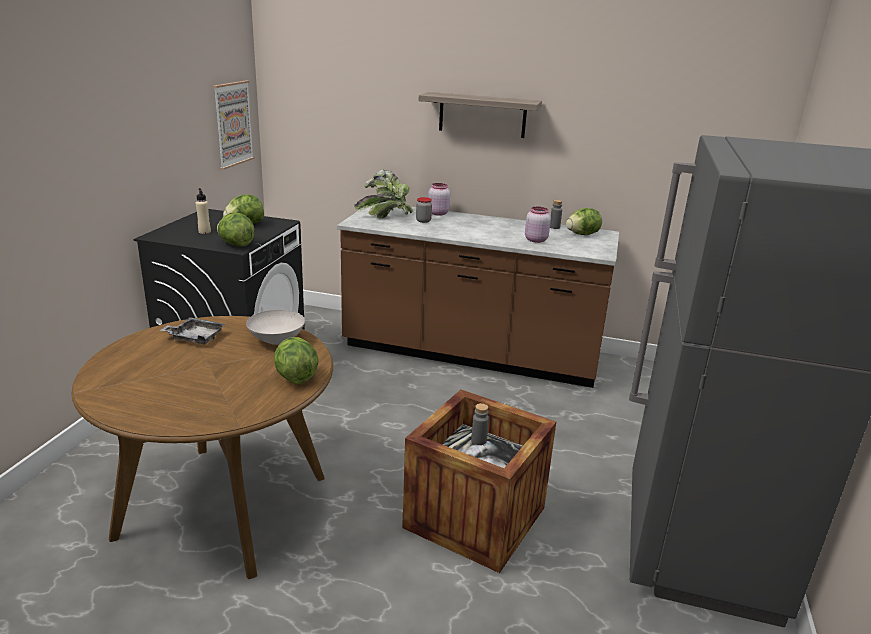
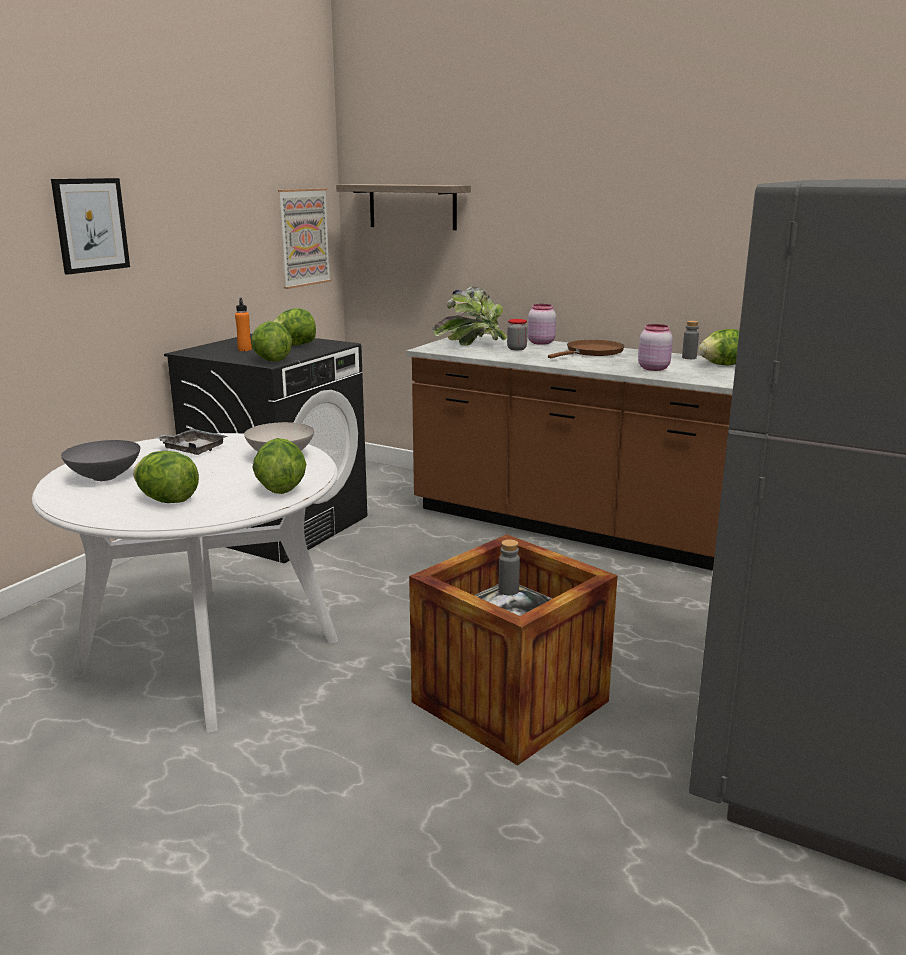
camera: 15 degrees right, 5 degrees down
(69, 134) = (91, 225): none -> picture
(133, 376) = (105, 477): none -> grey bowl
(204, 231) = (244, 349): beige bottle -> orange bottle
(205, 398) = (168, 500): none -> lettuce
(224, 505) = (210, 656): brown dining table -> white dining table
(482, 115) = (598, 215): shelf -> shelf (412, 206)
(482, 223) = (592, 352): none -> brown frying pan

